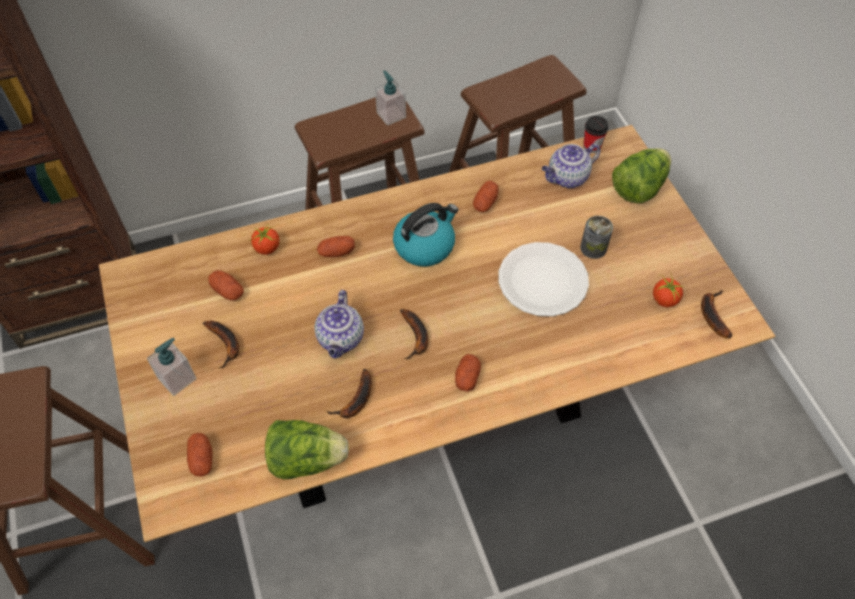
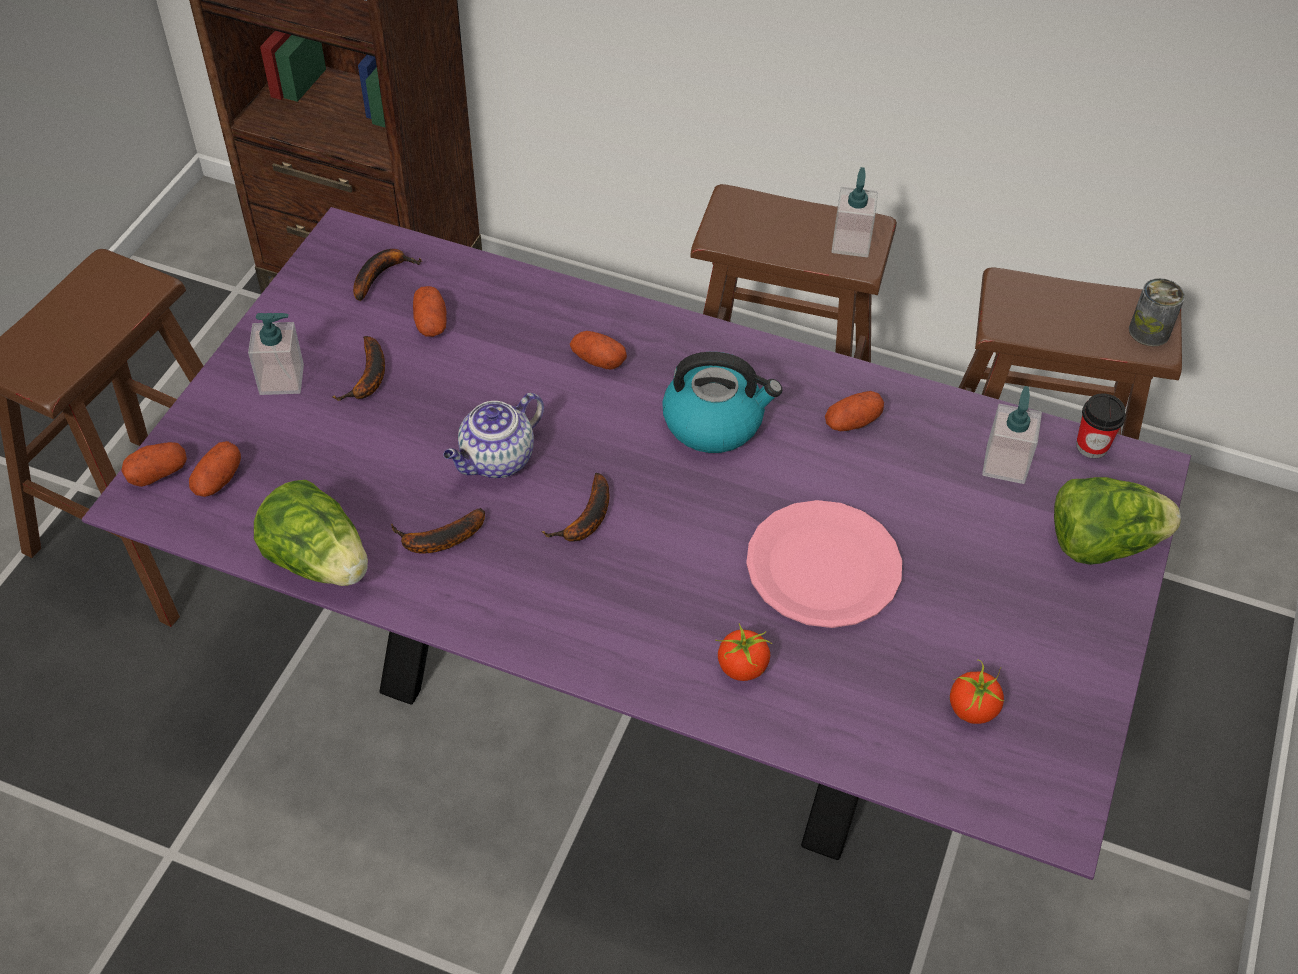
camera: 40 degrees right, 5 degrees down
(267, 248) = (523, 304): tomato -> tomato (741, 668)
(427, 405) = (644, 688): brown dining table -> purple dining table
(467, 377) = (596, 609): potato -> potato (158, 473)
(542, 280) = (823, 566): white plate -> pink plate
(567, 178) = (1005, 464): teapot -> soap dispenser
(593, 248) = (942, 574): can -> can (1149, 331)
(711, 314) = (1023, 778): banana -> banana (381, 275)

